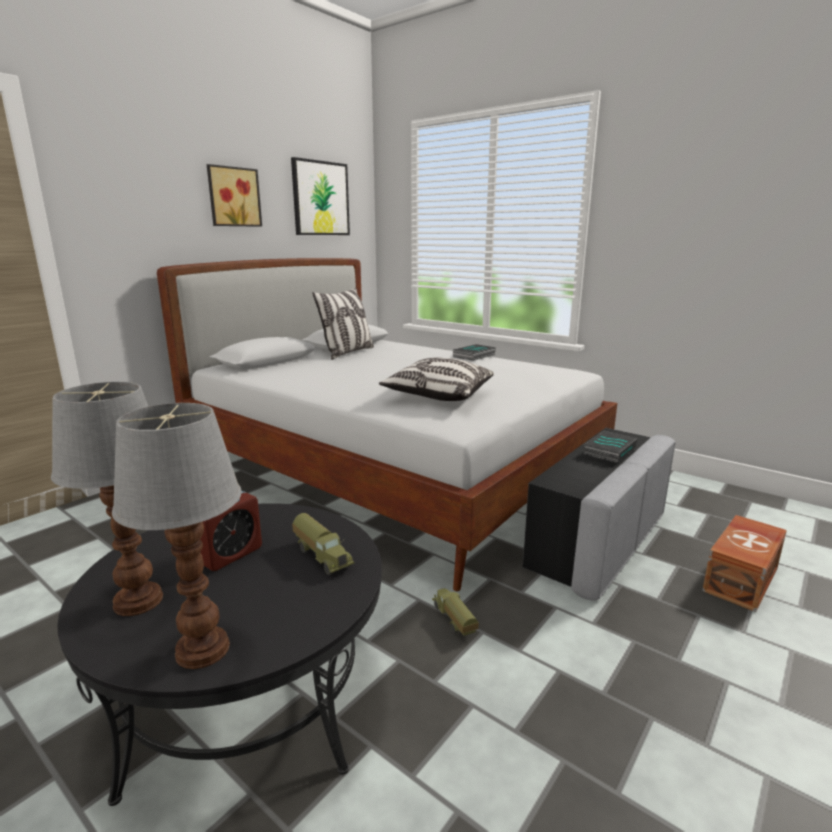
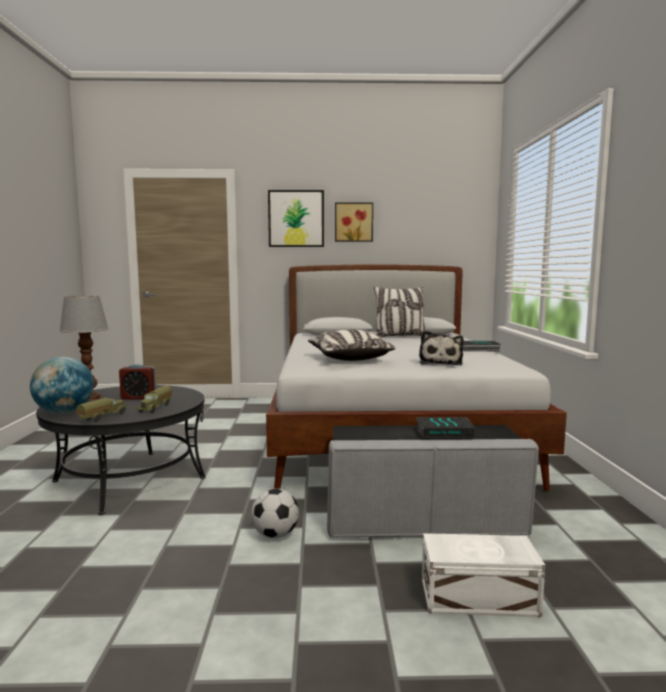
camera: 50 degrees right, 10 degrees down
(201, 651) = (64, 412): table lamp -> globe
(320, 198) = (433, 219): picture -> picture (296, 218)
(454, 620) = (244, 502): toy truck -> toy truck (102, 417)
(513, 380) = (440, 363): none -> plush toy
(559, 632) = (275, 535): none -> football
(742, 579) = (480, 598): brown storage box -> white storage box

